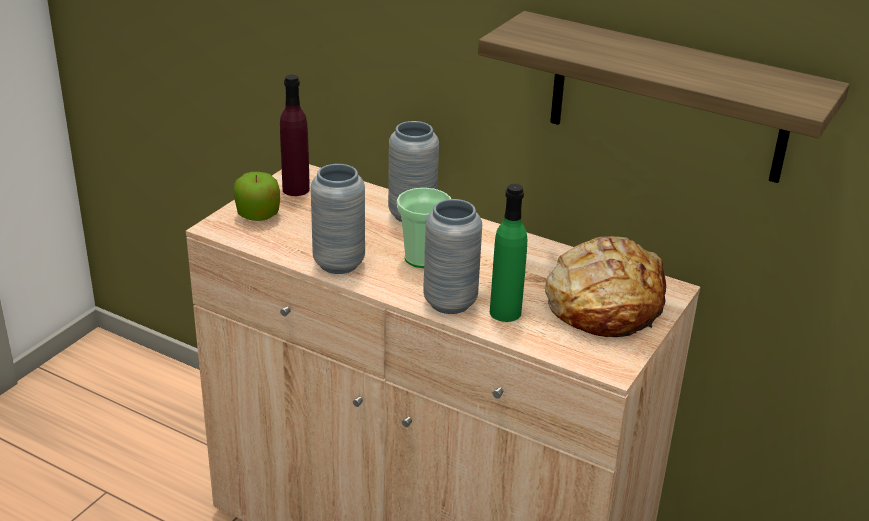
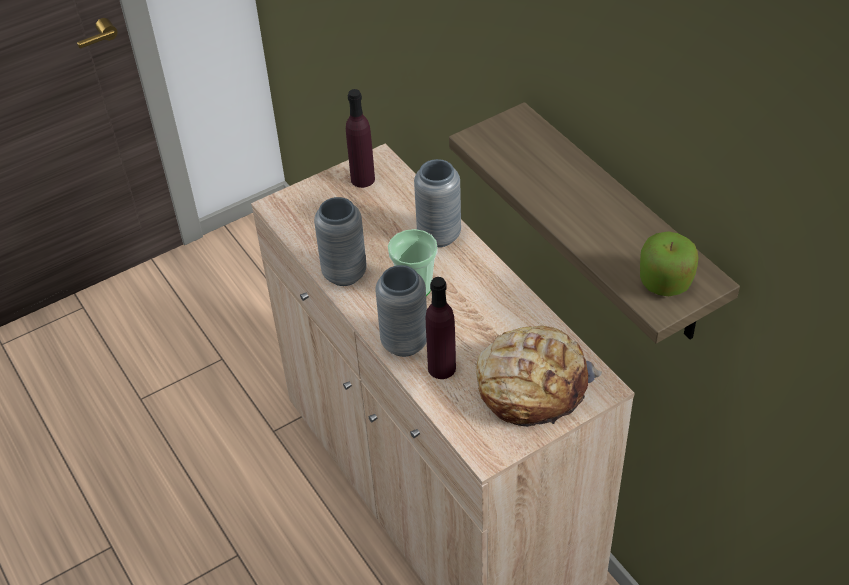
camera: 30 degrees right, 15 degrees up
(258, 215) = (315, 201): apple -> apple (665, 282)
(505, 312) = (441, 368): green bottle -> purple bottle

